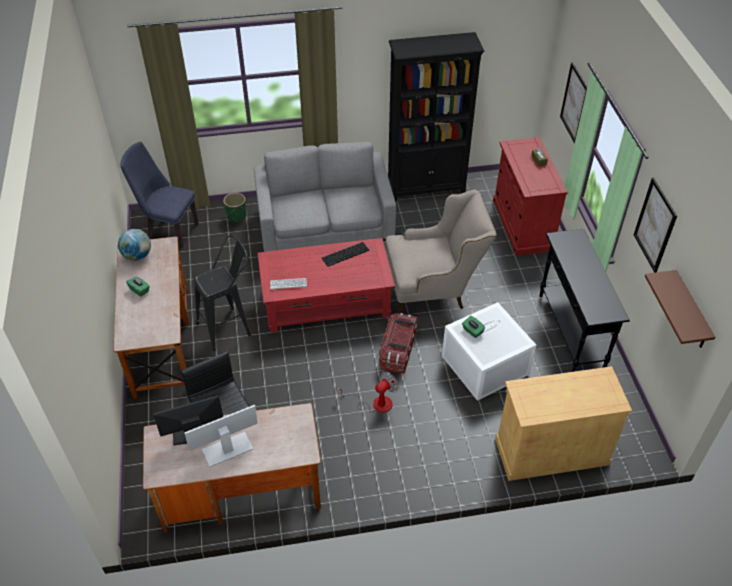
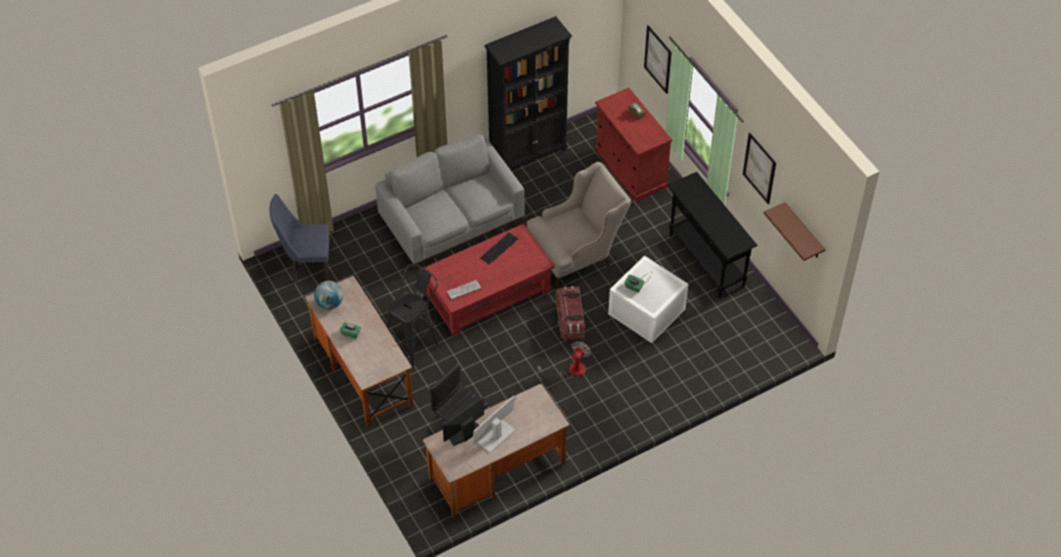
camera: 20 degrees left, 5 degrees up
(237, 216) = (363, 233): green planter -> none
(551, 451) = (723, 366): beige cabinet -> none

